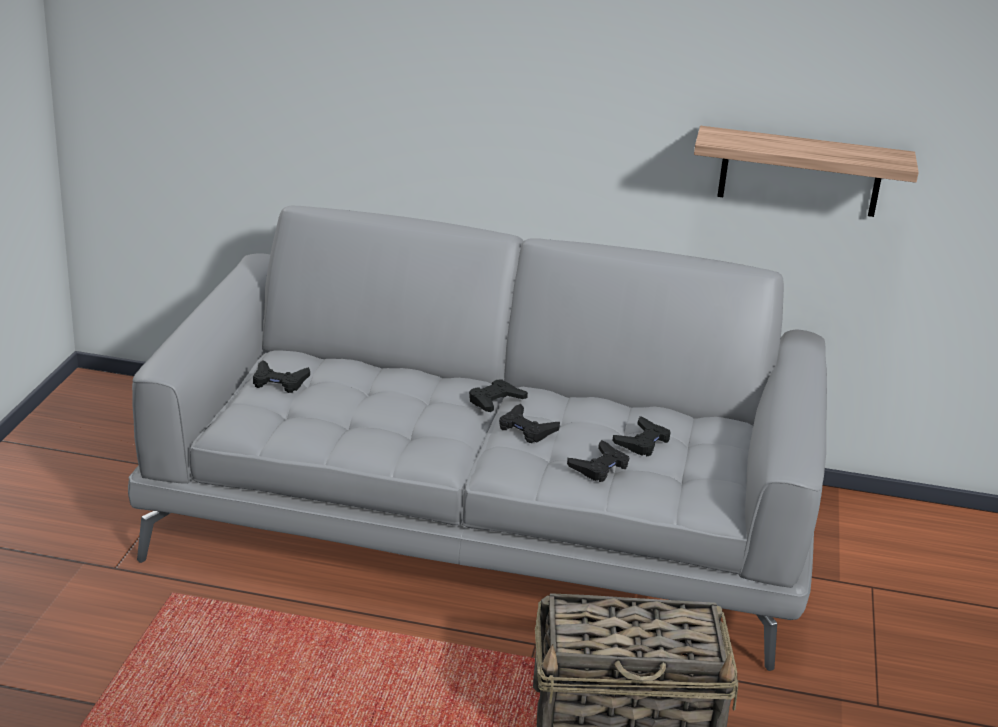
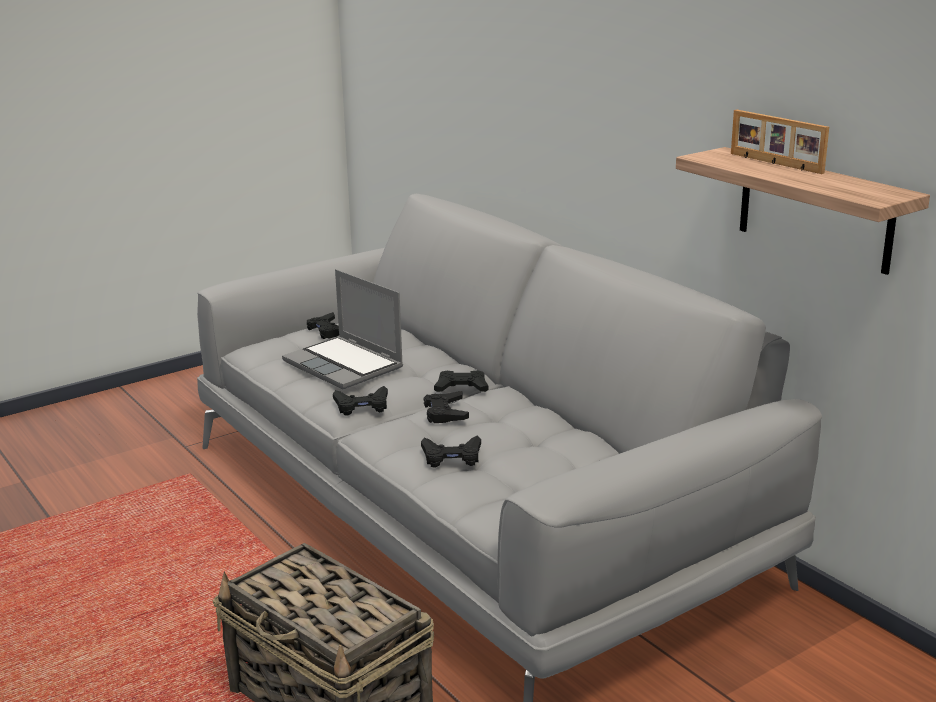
camera: 45 degrees right, 5 degrees down
(360, 413) = (345, 365): none -> laptop
(642, 442) = (525, 453): black game controller -> black game controller (362, 406)
(772, 138) = (774, 163): none -> picture frame

